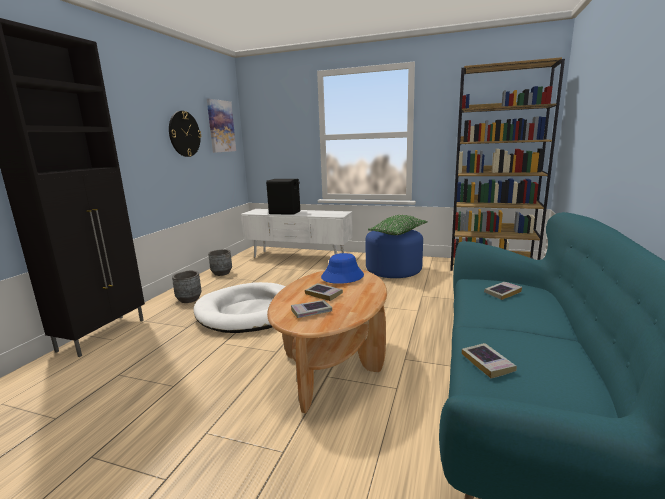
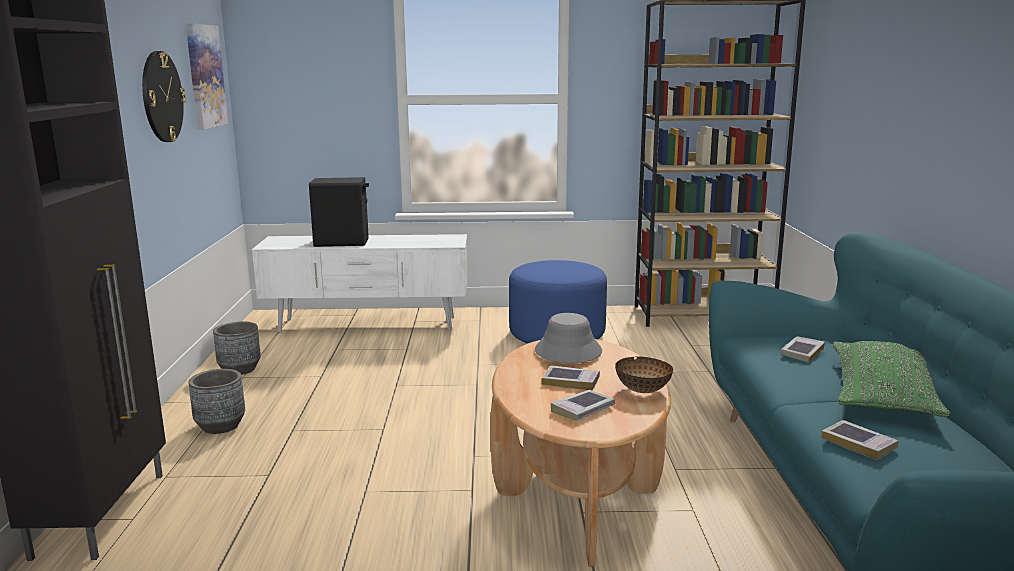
camera: 20 degrees left, 0 degrees up
(251, 312) = (367, 433): white dog bed -> none
(342, 276) = (568, 351): blue hat -> grey hat
(361, 305) = (643, 391): none -> bowl
(398, 233) = (567, 270): green pillow -> green pillow (882, 396)

